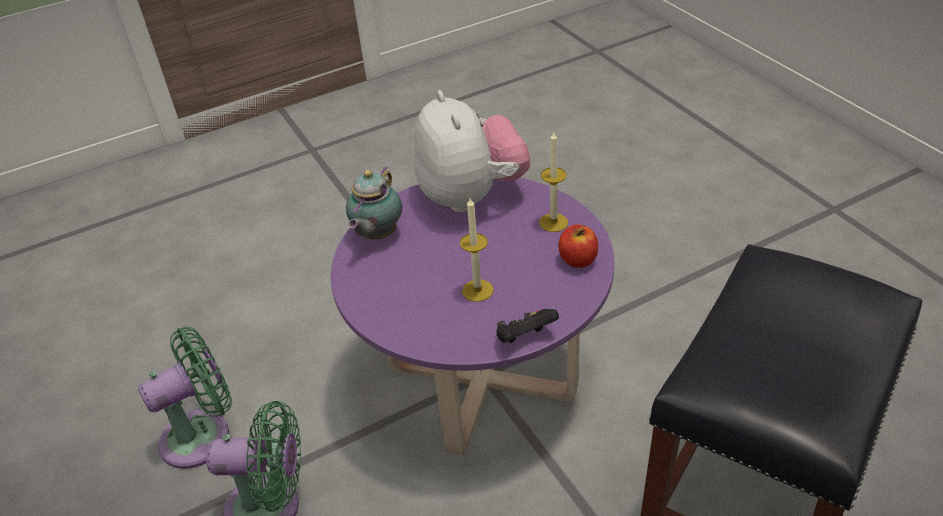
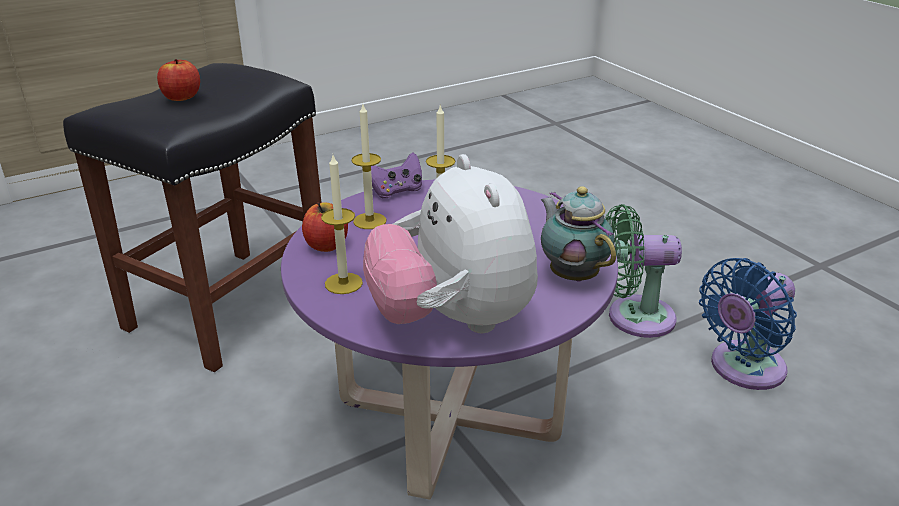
camera: 175 degrees right, 10 degrees down
(202, 435) = (742, 369): green fan -> blue fan
(377, 236) = (572, 274): teapot -> teapot turned 45 degrees counterclockwise
(525, 337) = (396, 191): black game controller -> purple game controller
(545, 291) = (369, 221): none -> candle
(802, 327) = (181, 97): none -> apple

